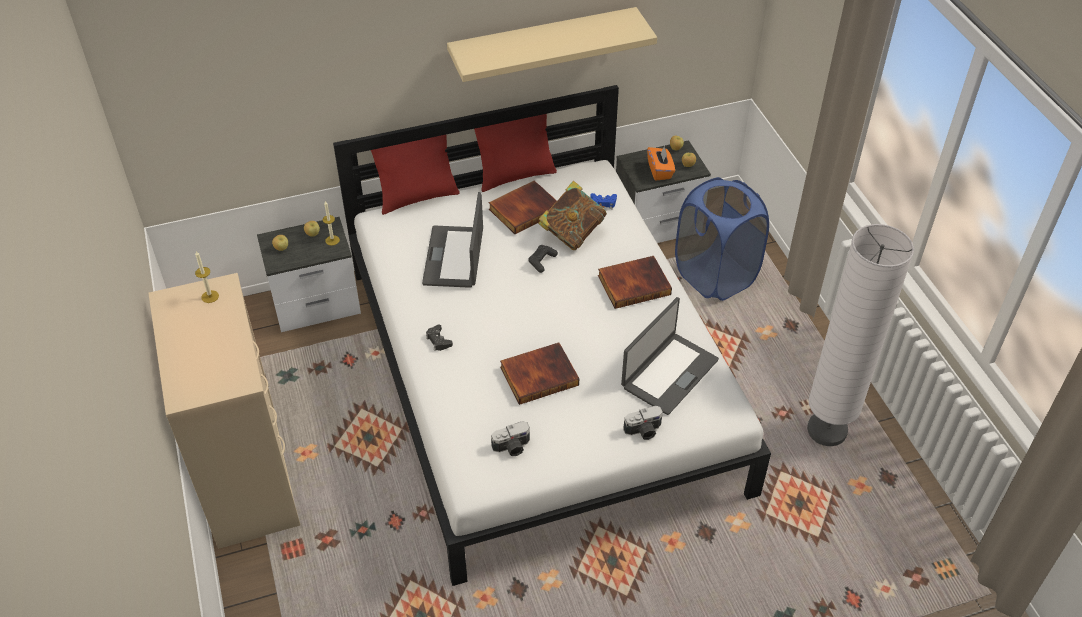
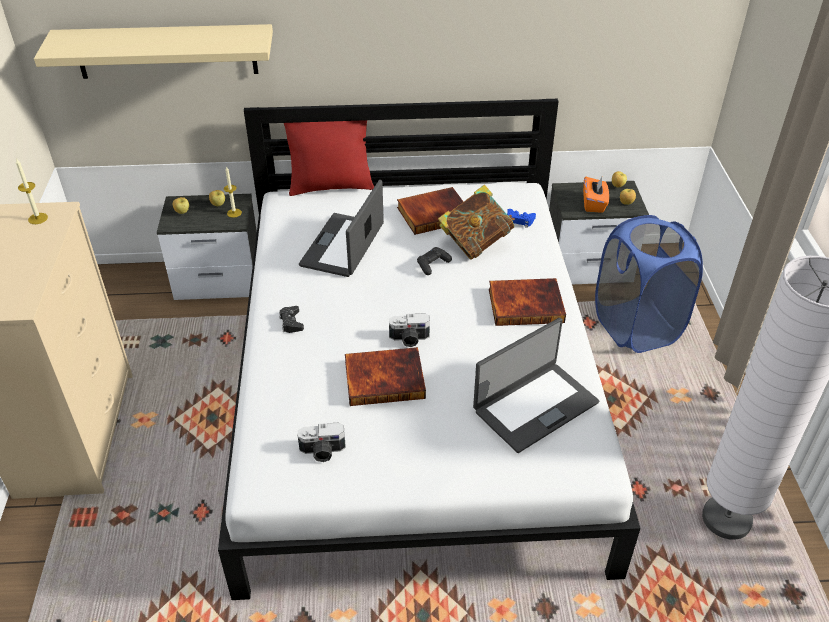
camera: 15 degrees right, 5 degrees down
(515, 175) = (437, 182): red pillow -> none
(543, 44) = (479, 36): beige shelf -> beige shelf (166, 51)
(644, 431) = (483, 466): camera -> camera (409, 339)

